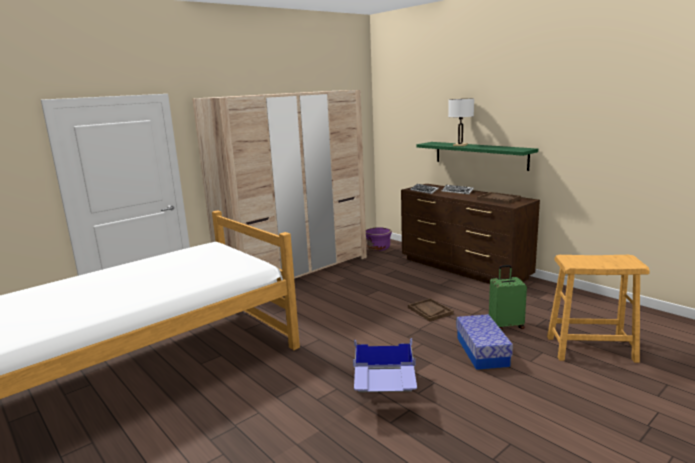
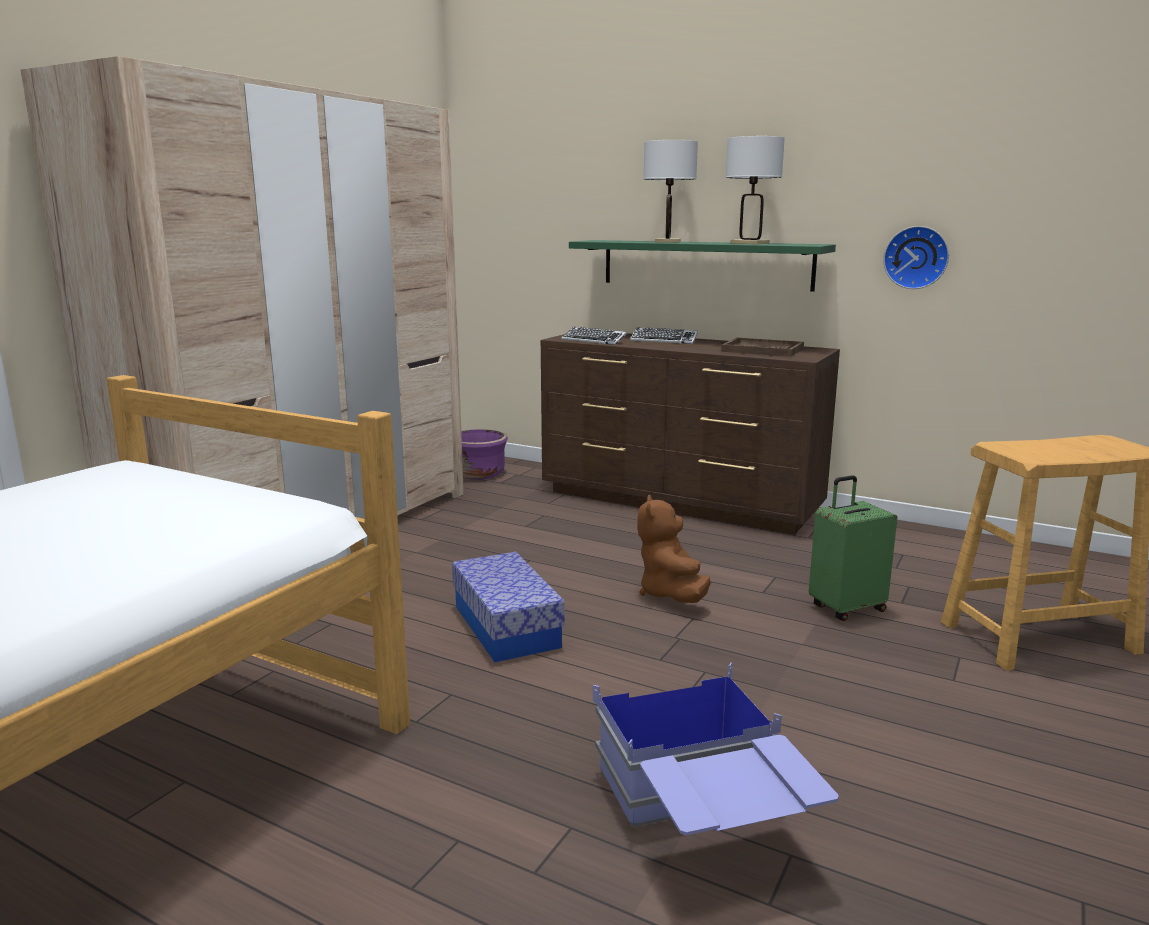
camera: 20 degrees left, 0 degrees up
(430, 311) = (671, 594): brown tray -> brown plush toy
(482, 351) = (844, 672): storage box -> storage box (506, 626)
(495, 147) = (749, 243): none -> white table lamp
(576, 156) = (916, 257): none -> wall clock

